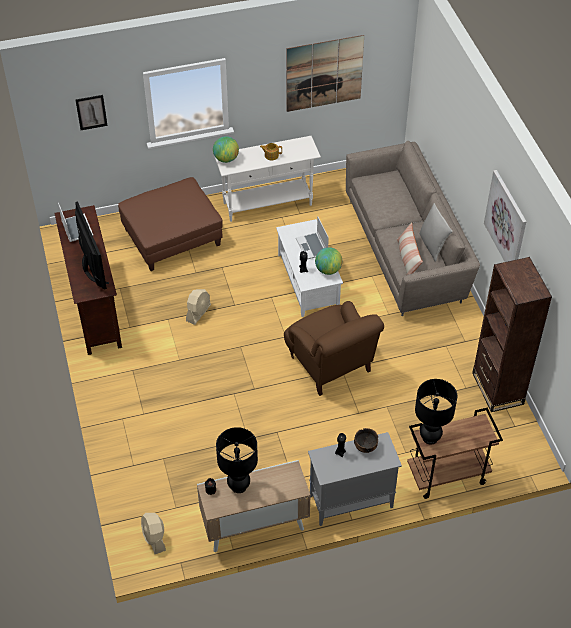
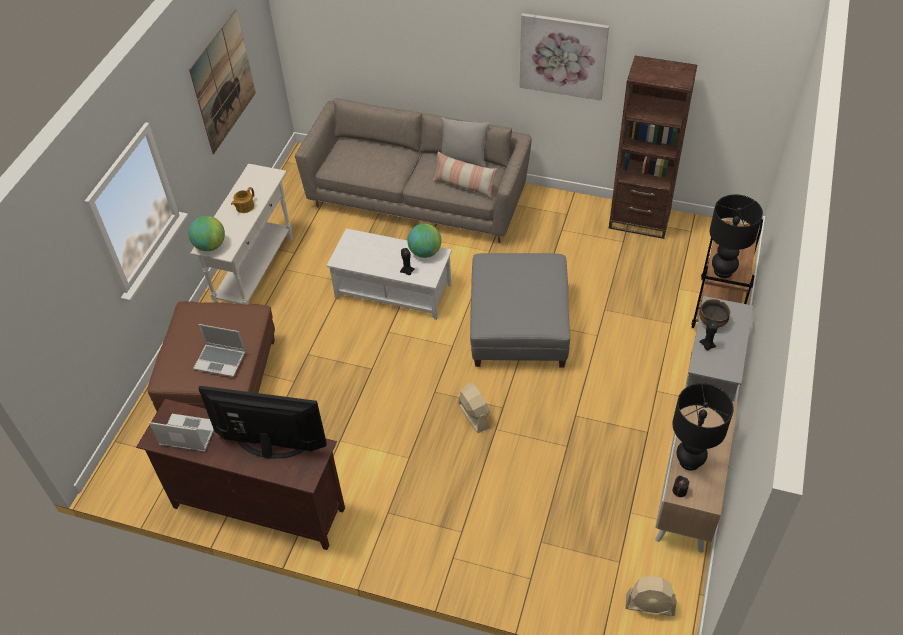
camera: 55 degrees left, 0 degrees up
(91, 112) = (60, 300): picture -> none
(198, 313) = (355, 407): beige fan -> beige fan (474, 415)
(312, 247) = (382, 249): laptop -> laptop (221, 360)
(331, 365) = (519, 327): brown armchair -> grey ottoman

